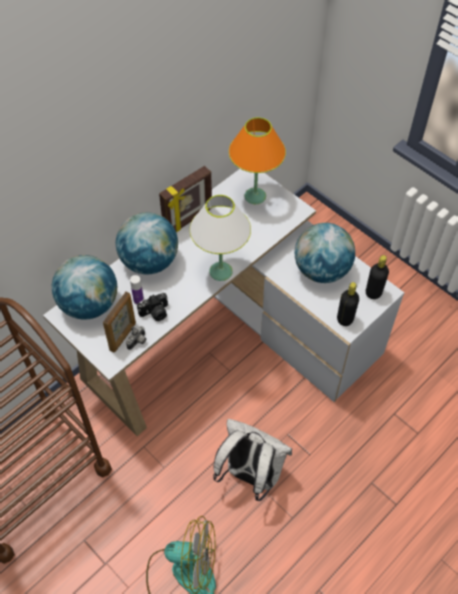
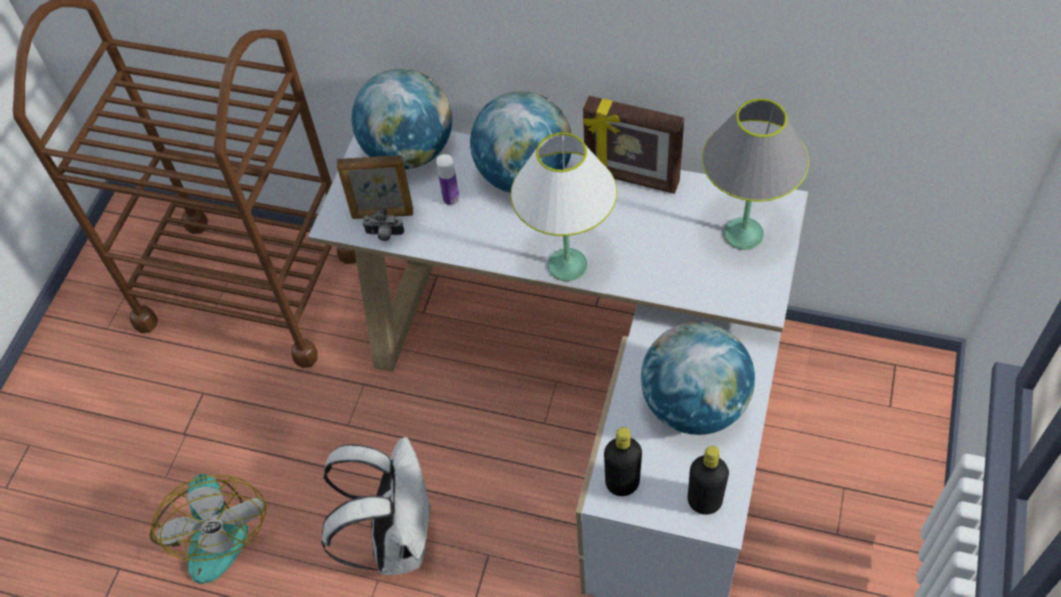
camera: 65 degrees right, 0 degrees up
(155, 313) = (442, 228): camera -> none
(255, 196) = (744, 233): orange table lamp -> grey table lamp

